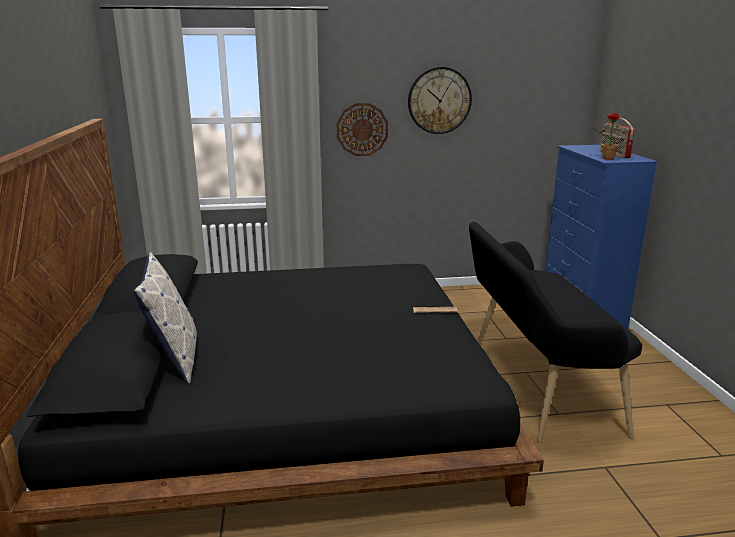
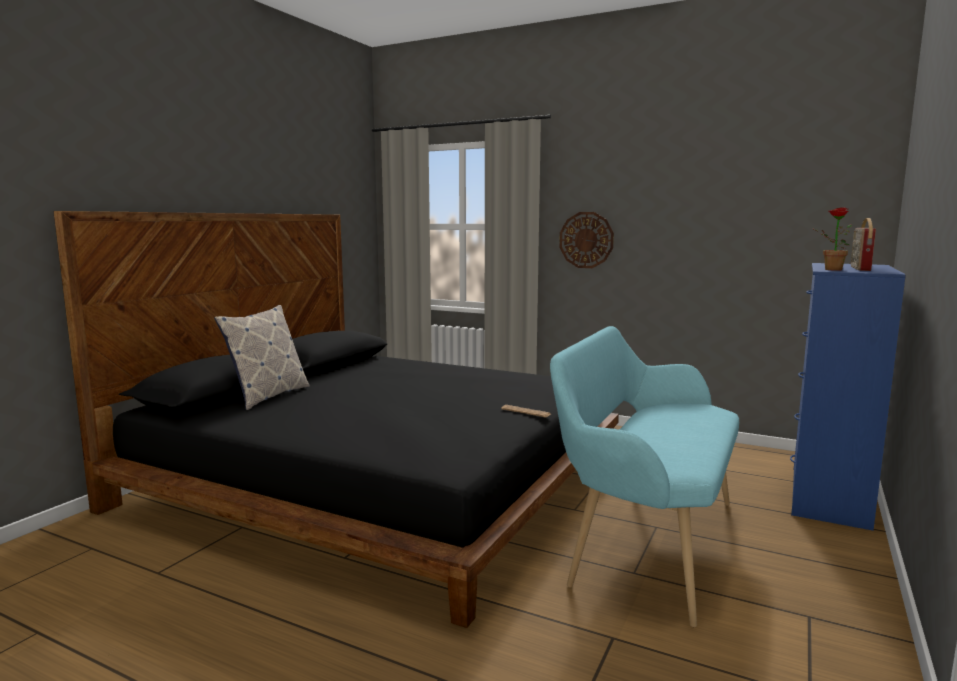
camera: 35 degrees right, 10 degrees down
(439, 100) = (674, 209): wall clock -> none
(533, 385) = (645, 540): black bench -> turquoise bench

